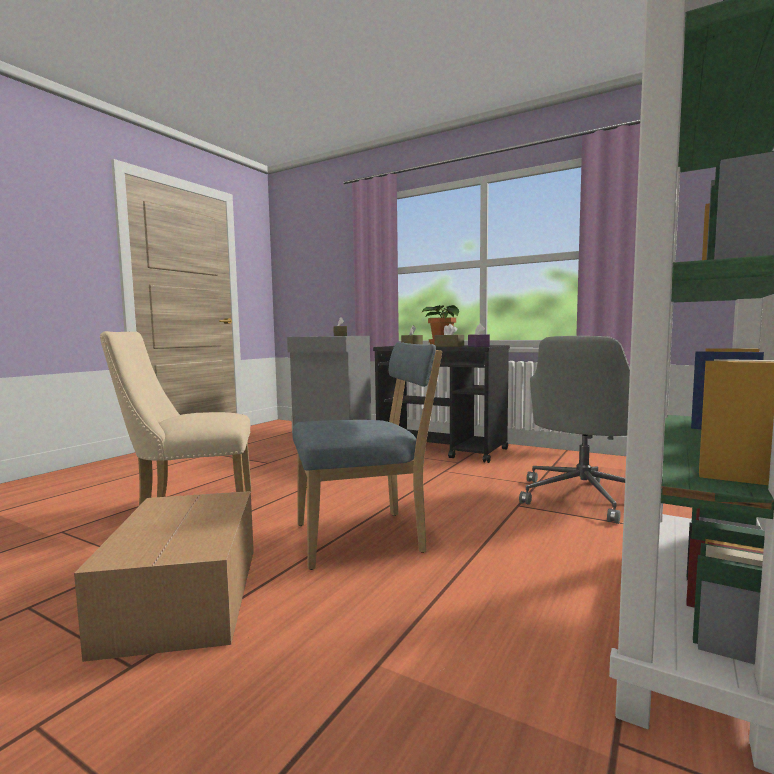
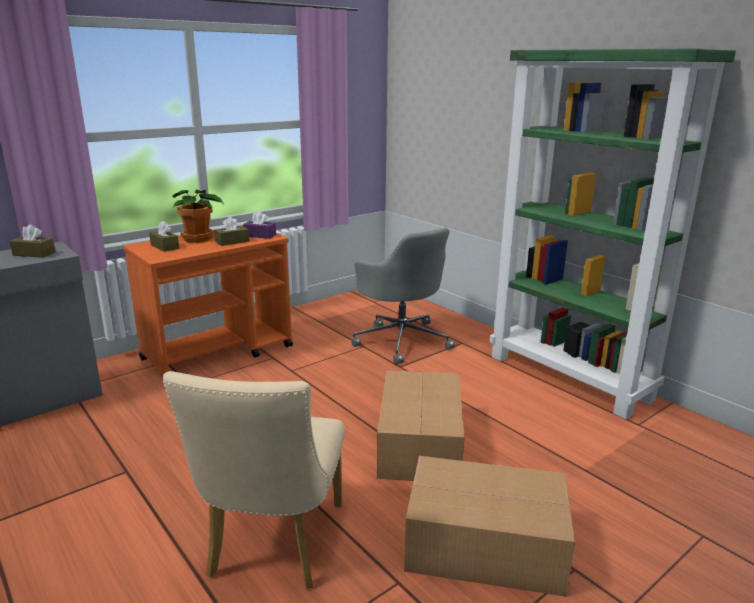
camera: 70 degrees left, 15 degrees up
(365, 537) = (421, 442): blue chair -> cardboard box
(442, 449) = (219, 352): black cart -> orange cart

